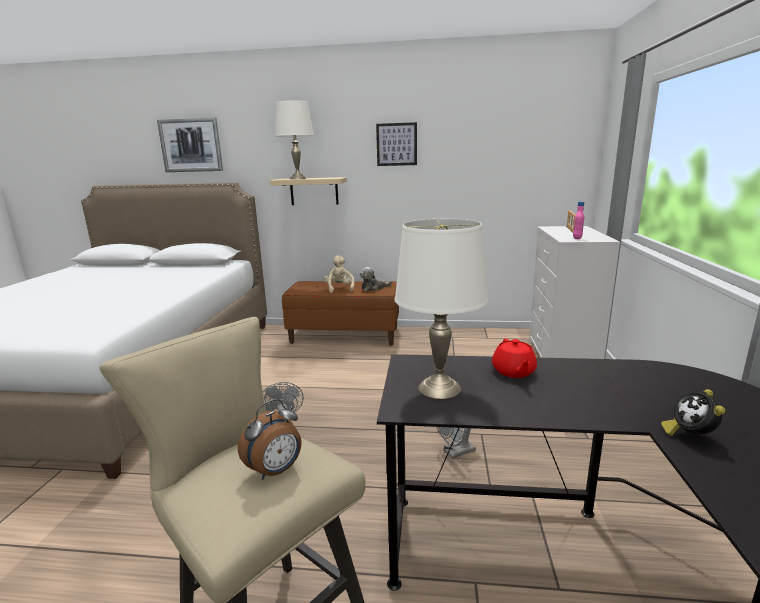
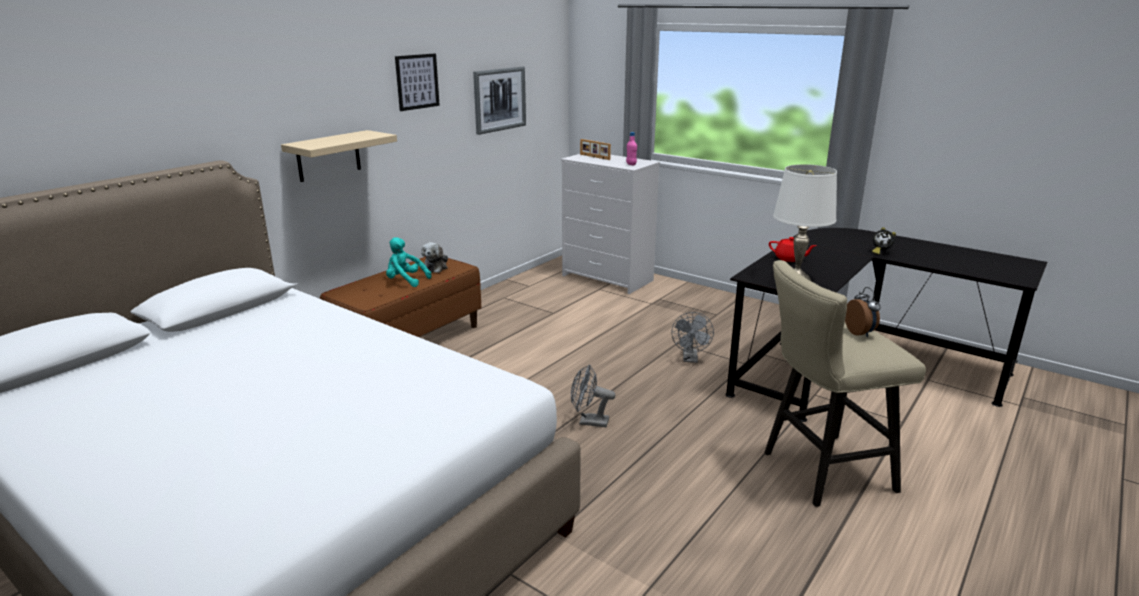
camera: 60 degrees left, 5 degrees up
(191, 145) = (117, 104): picture -> picture (499, 99)
(297, 178) = (328, 141): white table lamp -> none
(339, 289) = (405, 281): beige plush toy -> turquoise plush toy

